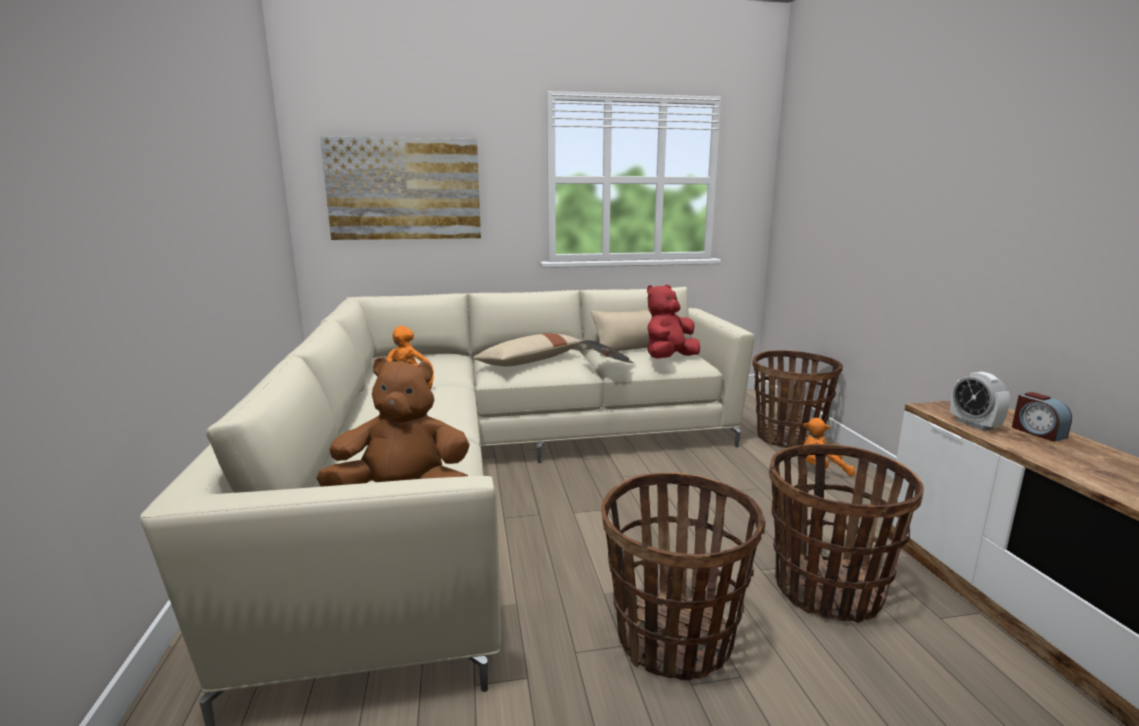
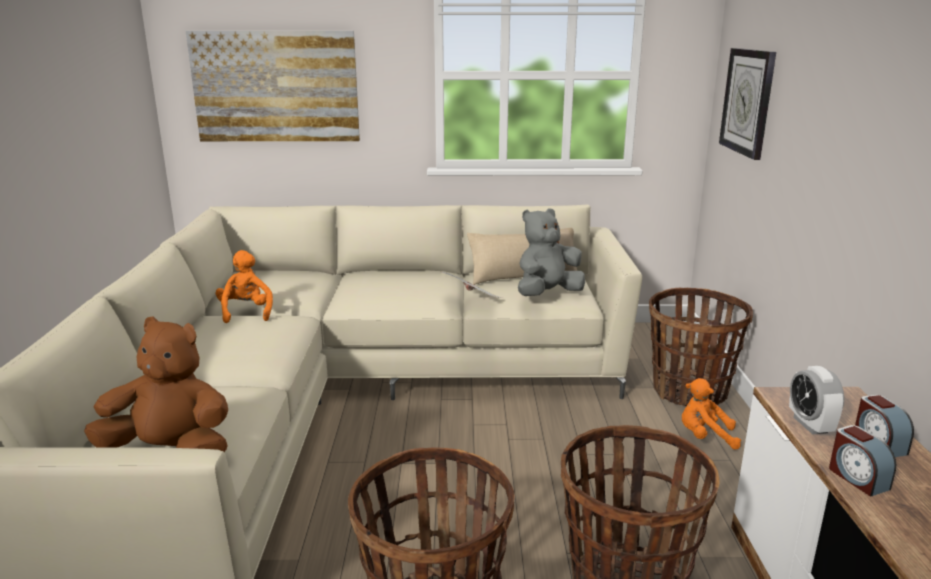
camera: 10 degrees right, 5 degrees up
(530, 361) = (391, 288): beige pillow -> none
(669, 359) = (547, 294): red plush toy -> grey plush toy
(816, 194) = (748, 101): none -> wall clock
(1047, 456) = (857, 478): none -> alarm clock

